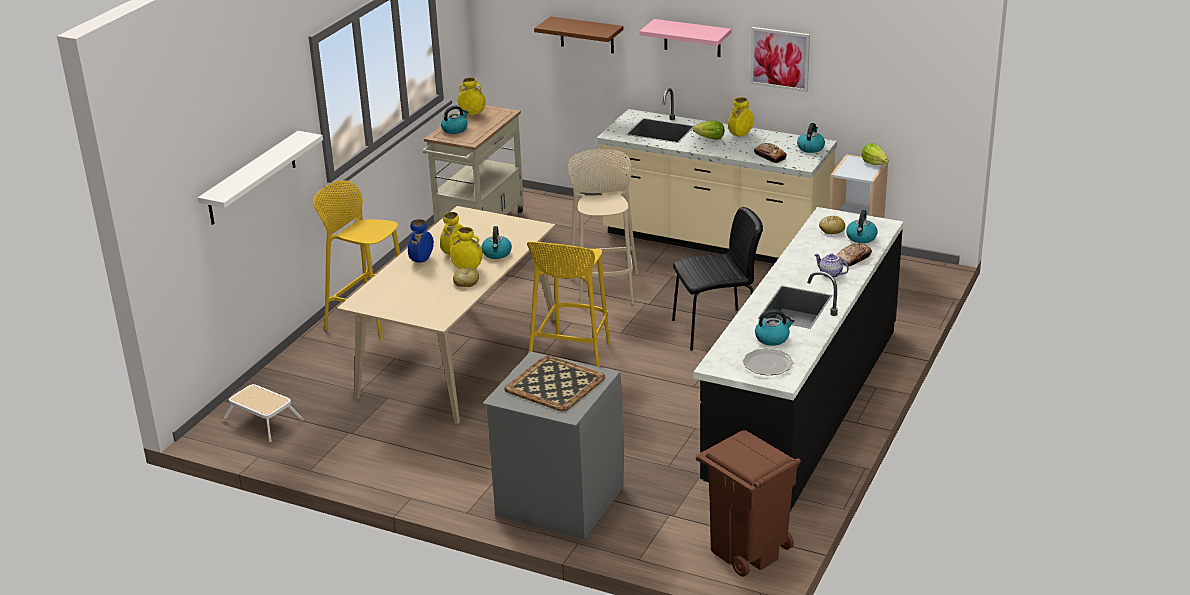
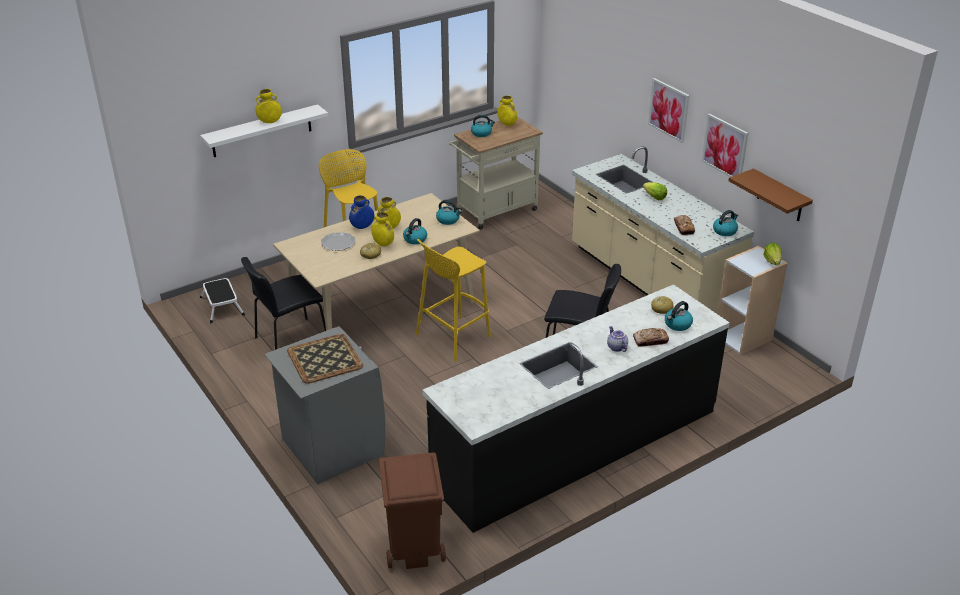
camera: 30 degrees right, 5 degrees up
(263, 420) = (222, 306): beige step ladder -> black step ladder
(391, 425) = (289, 341): none -> black chair
(587, 35) = (603, 85): brown shelf -> brown shelf (780, 196)
(605, 288) = (531, 291): beige stool -> none
(692, 38) = (669, 110): pink shelf -> picture
(740, 135) = (681, 202): yellow vase -> yellow vase (270, 122)
(768, 364) = (481, 406): plate -> plate (338, 243)
(772, 338) = (510, 385): kettle -> kettle (448, 220)

